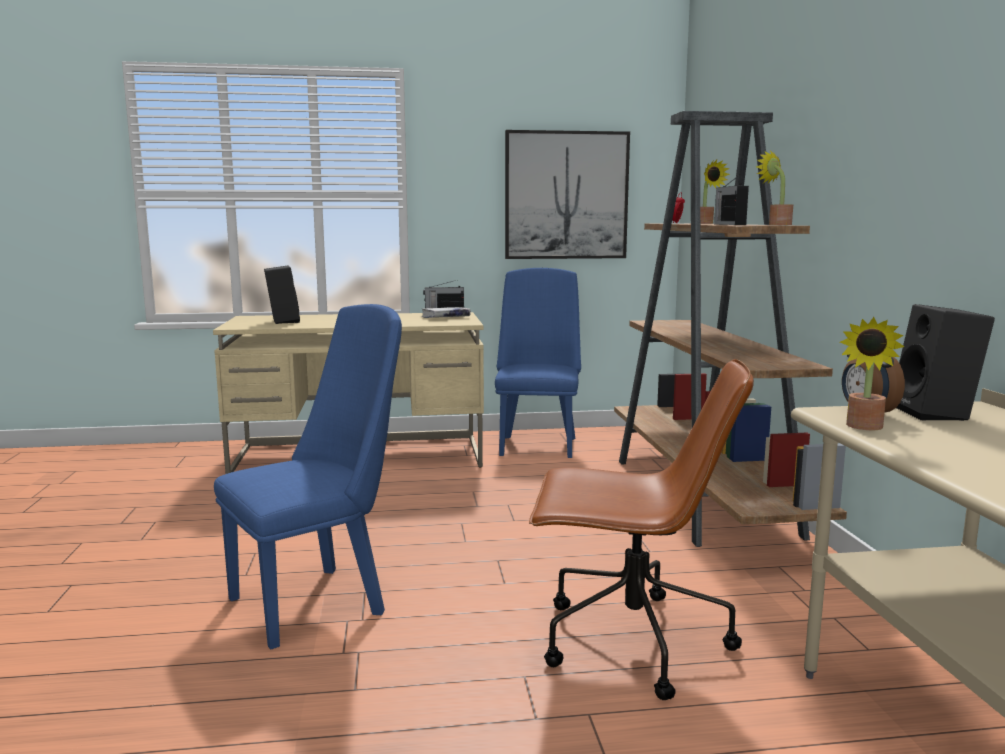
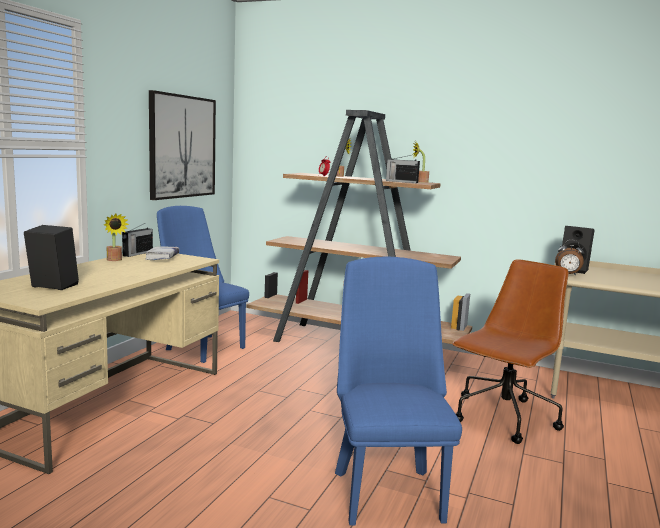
camera: 60 degrees left, 0 degrees up
(864, 427) = (593, 280): potted plant -> potted plant (115, 260)

